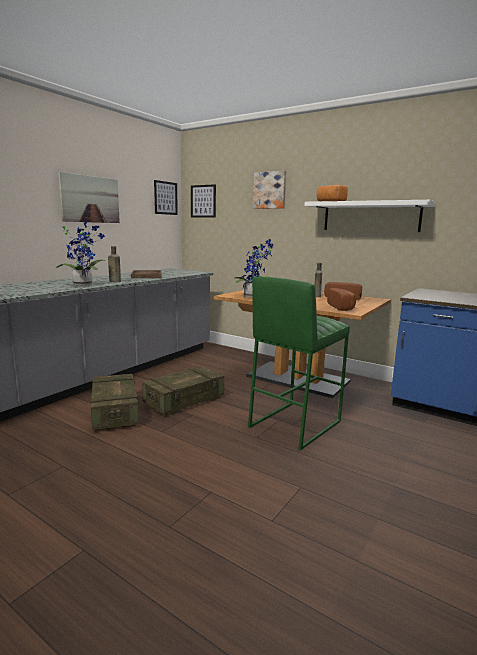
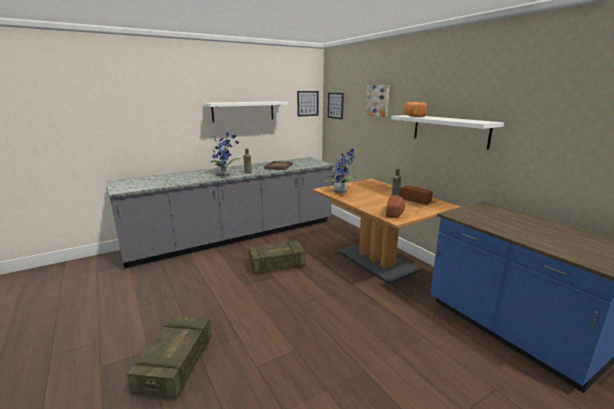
camera: 25 degrees right, 5 degrees up
(90, 199) = (243, 111): picture -> white shelf
(115, 412) = (229, 265): crate -> crate (176, 365)
(293, 424) = (336, 300): green stool -> none

